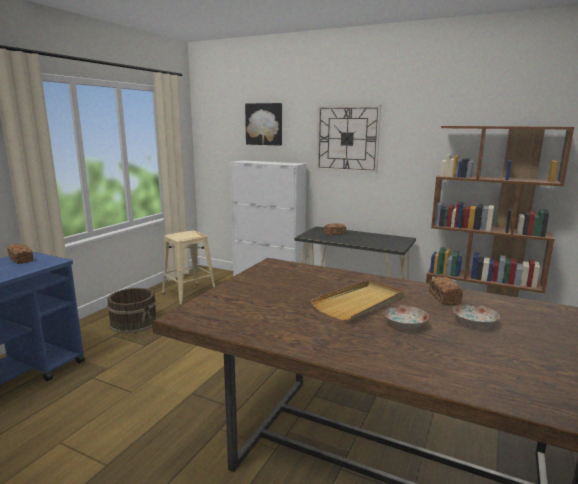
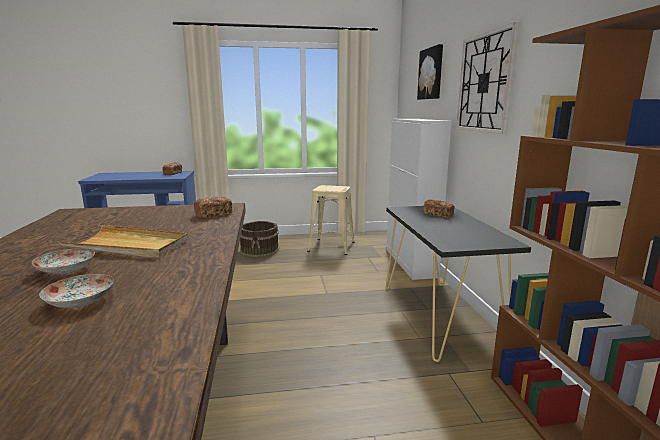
camera: 55 degrees right, 0 degrees up
(444, 298) = (171, 276): bread -> bread (213, 214)

